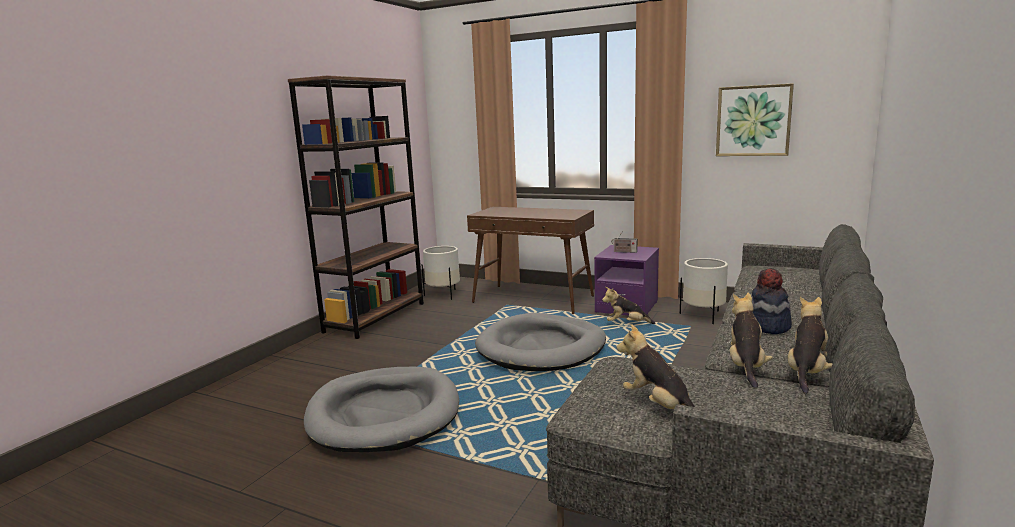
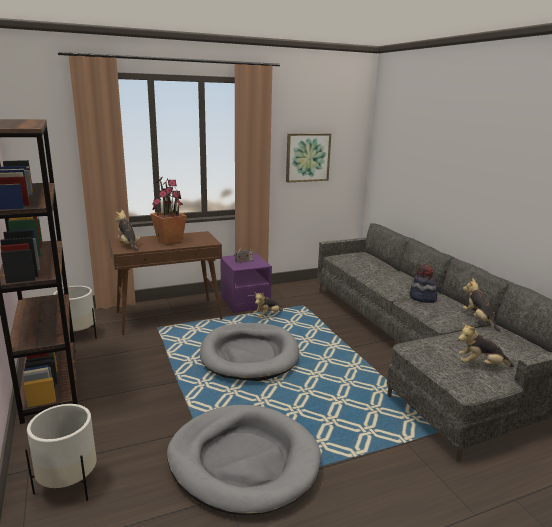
camera: 50 degrees left, 5 degrees up
(536, 212) = (170, 240): none -> potted plant
(703, 316) = (297, 295): white planter -> white planter (68, 484)
(746, 367) = (458, 326): plush toy -> plush toy (128, 245)

